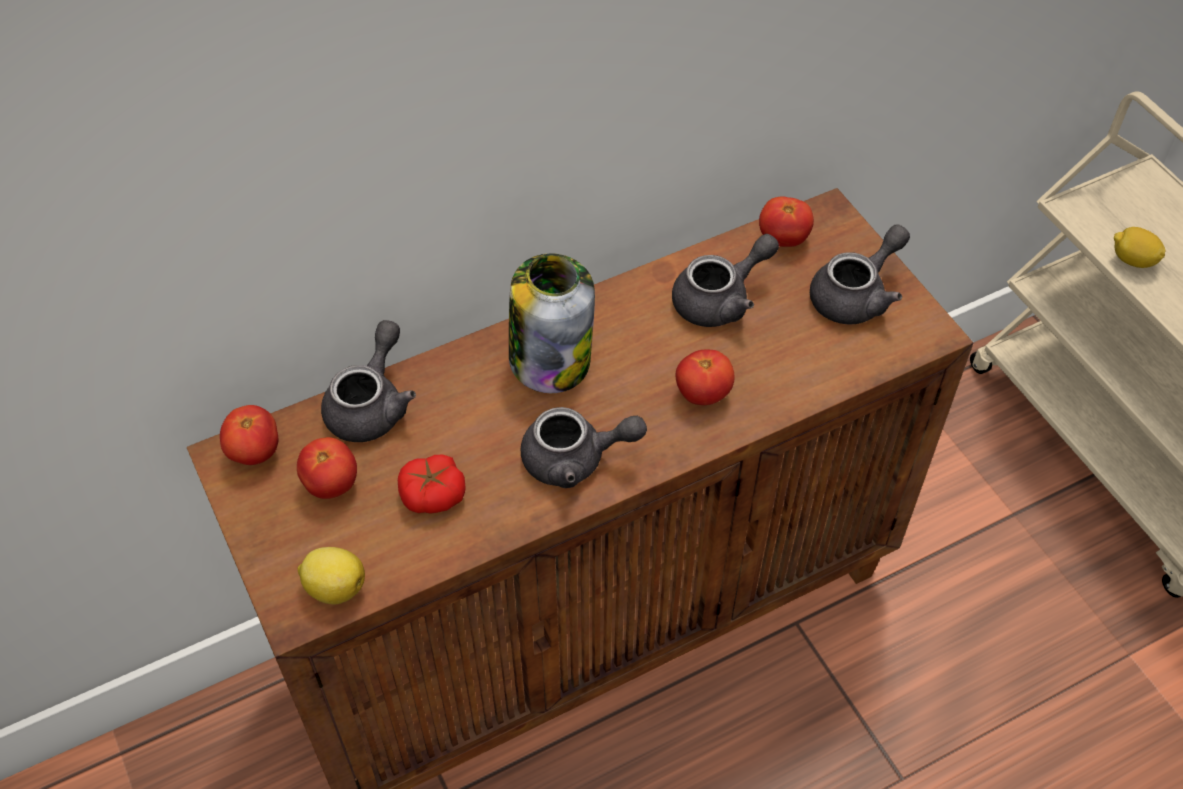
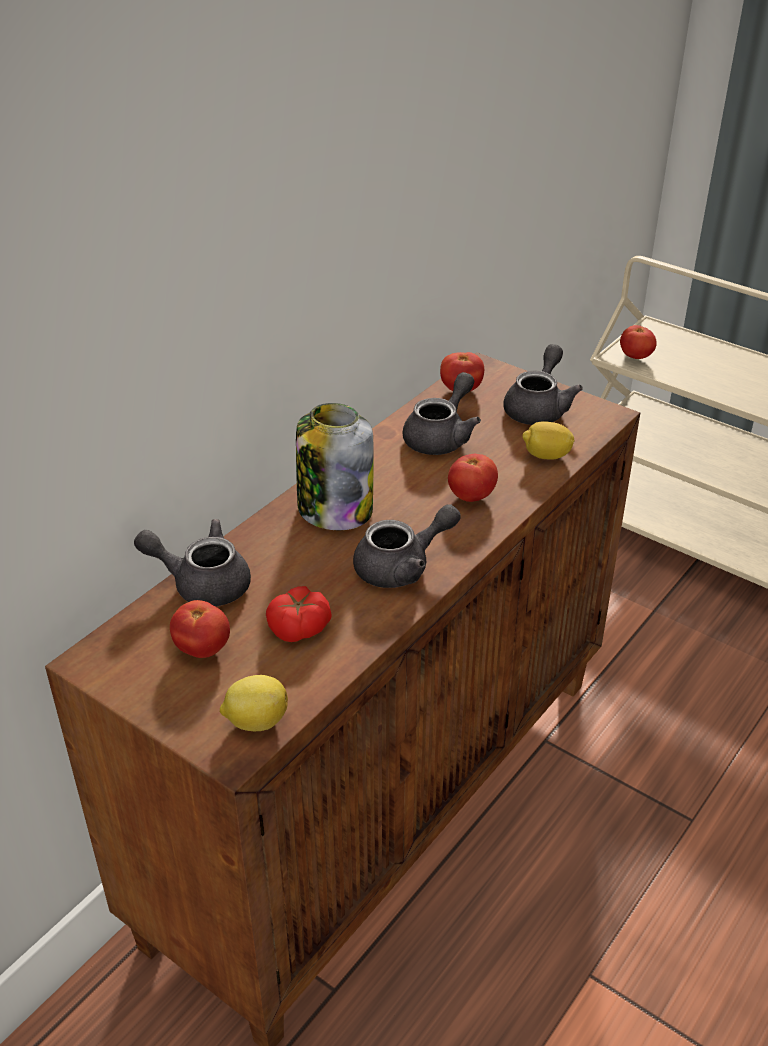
camera: 25 degrees left, 15 degrees down
(254, 452) = (115, 648): tomato -> tomato (635, 357)
(372, 404) = (202, 583): grey teapot -> grey teapot turned 75 degrees counterclockwise
(1132, 260) = (677, 374): lemon -> lemon (546, 456)

